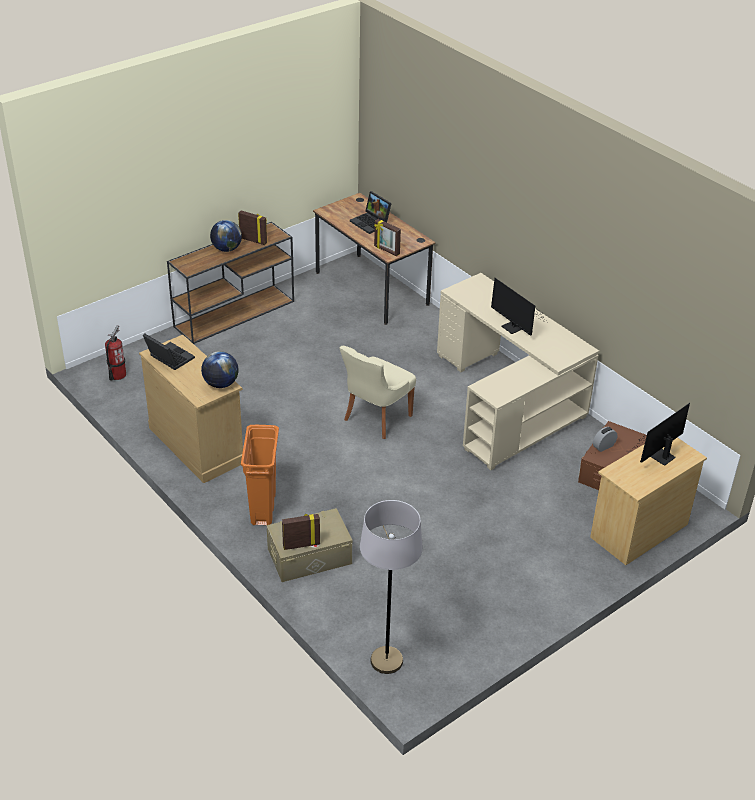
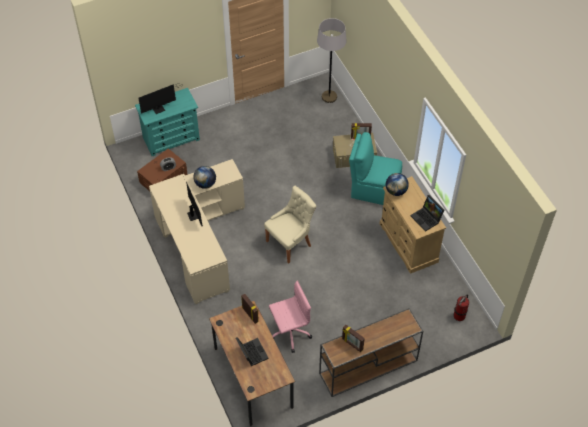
camera: 165 degrees left, 15 degrees up
(226, 249) = (375, 337): globe -> globe (205, 184)
(263, 509) = (374, 189): orange trash can -> turquoise chair
(342, 329) = (289, 332): none -> pink office chair
(638, 531) = (171, 139): beige dresser -> turquoise dresser

